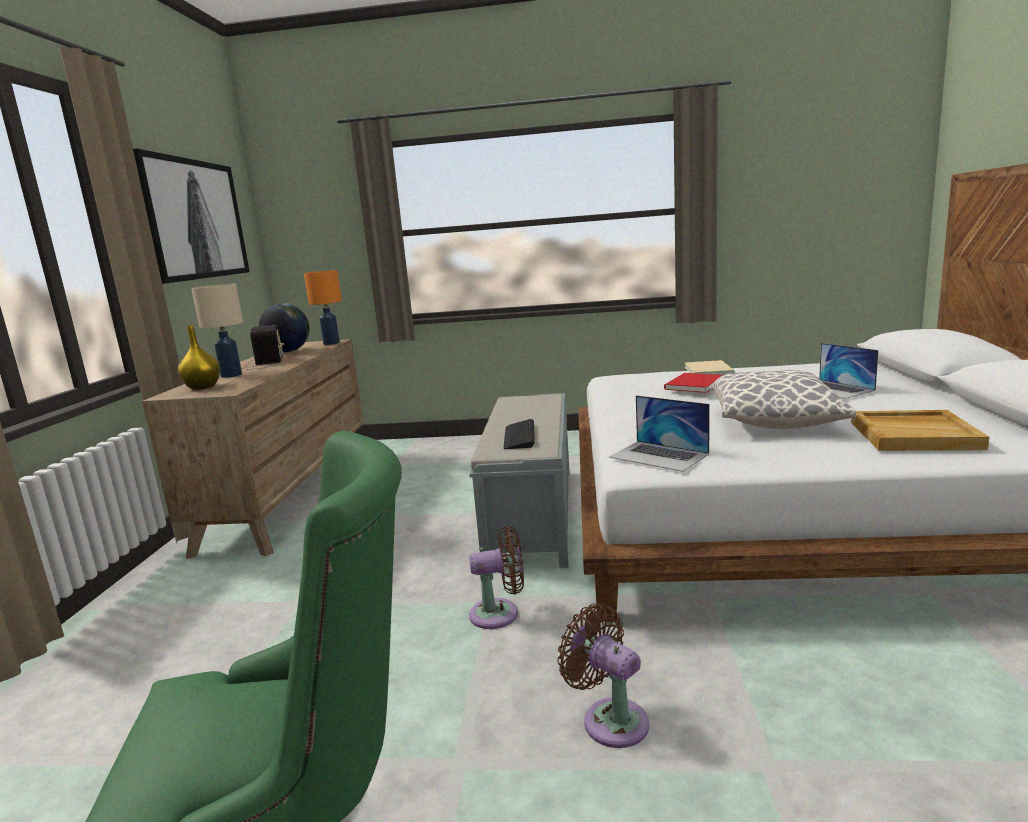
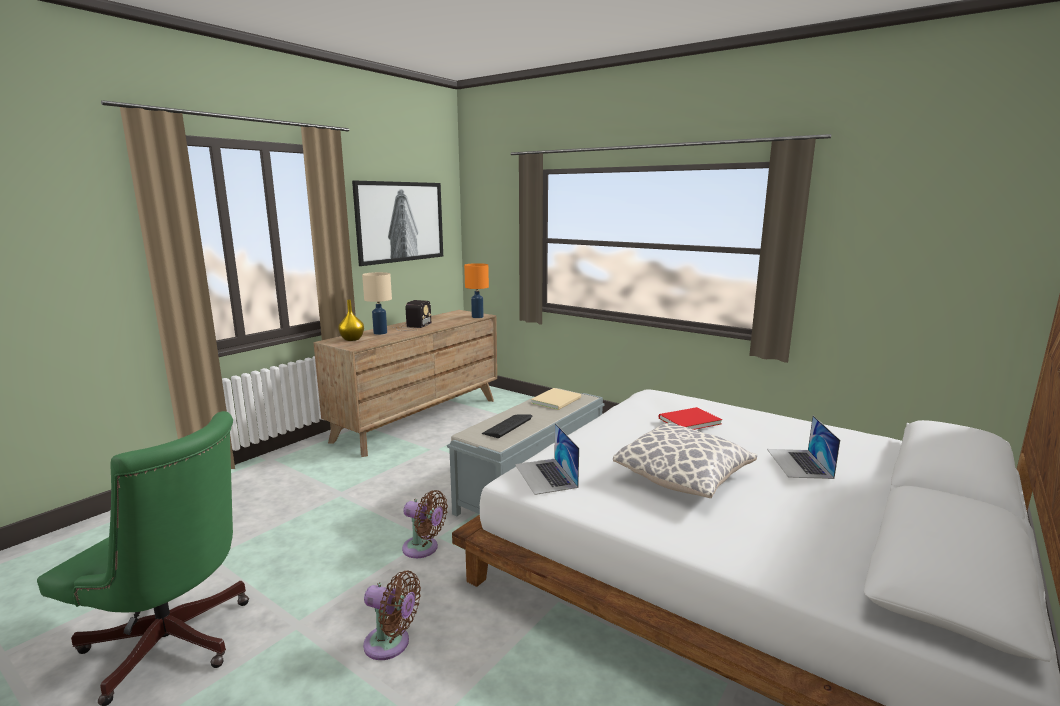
camera: 30 degrees right, 0 degrees up
(288, 352) = (442, 319): globe -> none
(610, 719) = (391, 644): brown fan -> brown fan turned 120 degrees clockwise
(709, 370) = (732, 410): beige book -> beige book (557, 400)
(914, 435) = (765, 534): beige tray -> none

